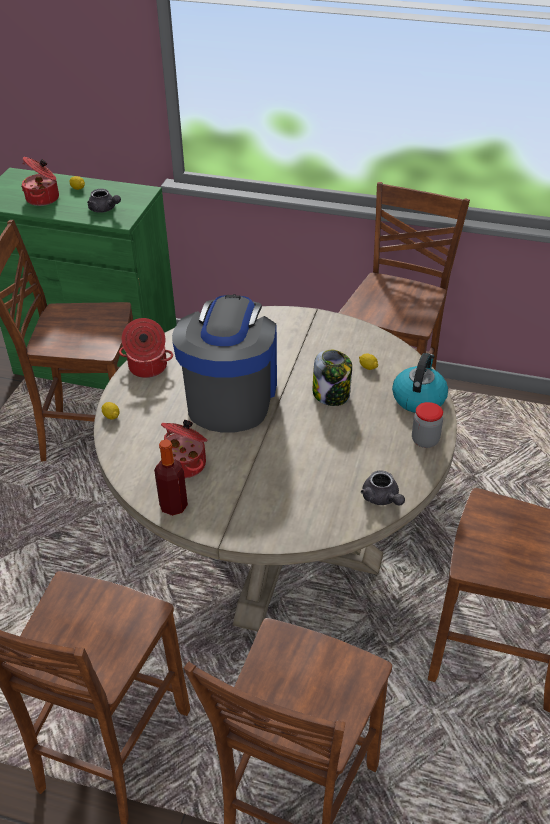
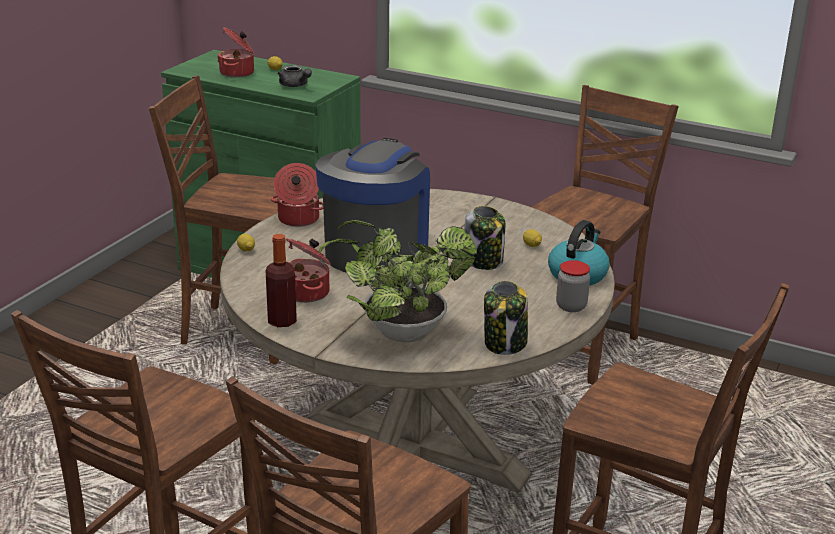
camera: 10 degrees right, 15 degrees down
(283, 502) = (398, 333): none -> potted plant
(382, 498) = (505, 343): grey teapot -> jar

